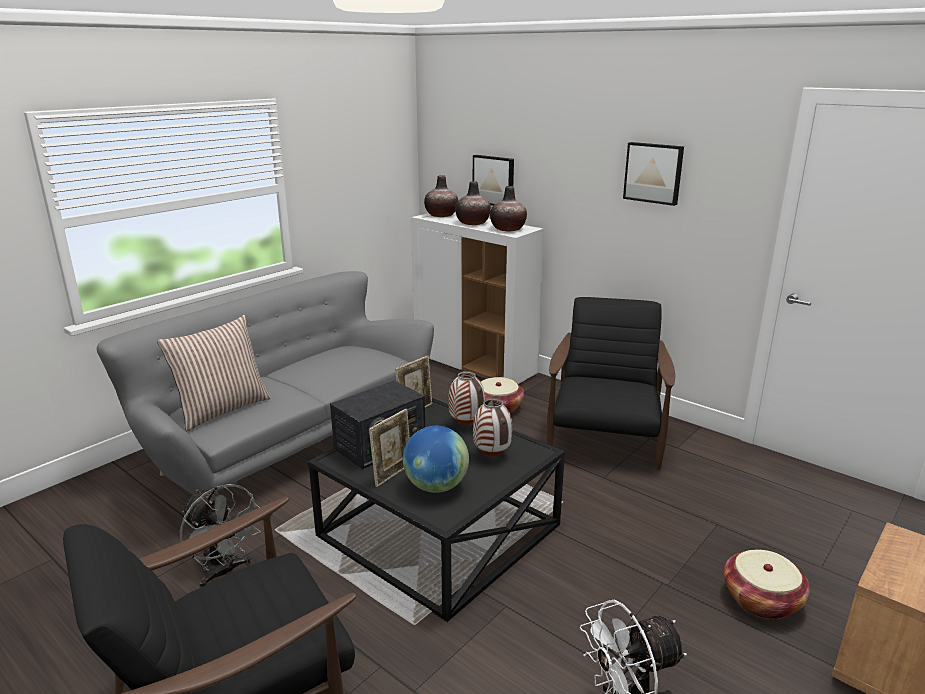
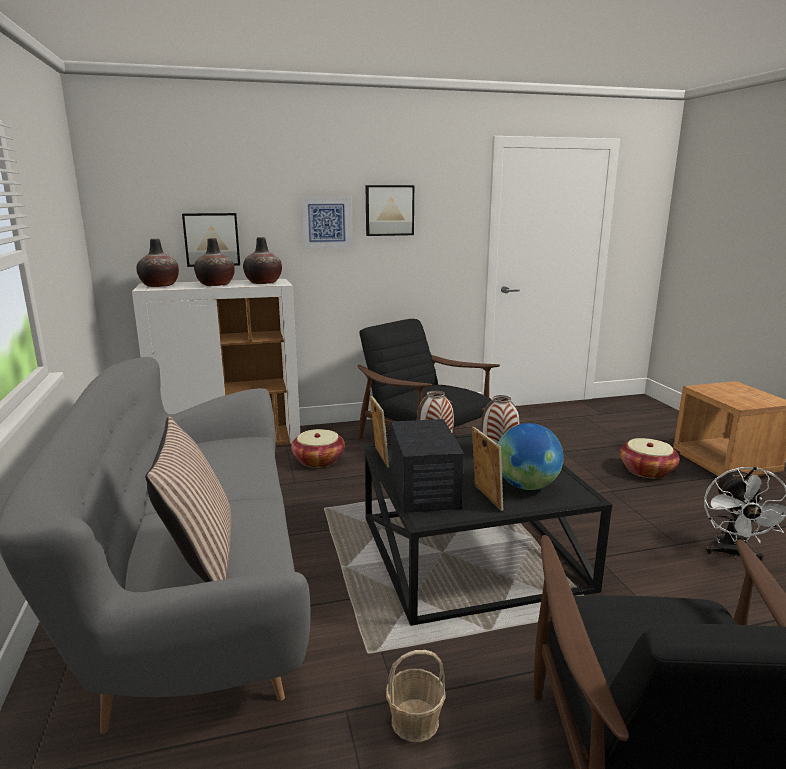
camera: 55 degrees left, 5 degrees down
(224, 572) = (414, 721): grey fan -> basket
(588, 177) = (326, 222): none -> picture

